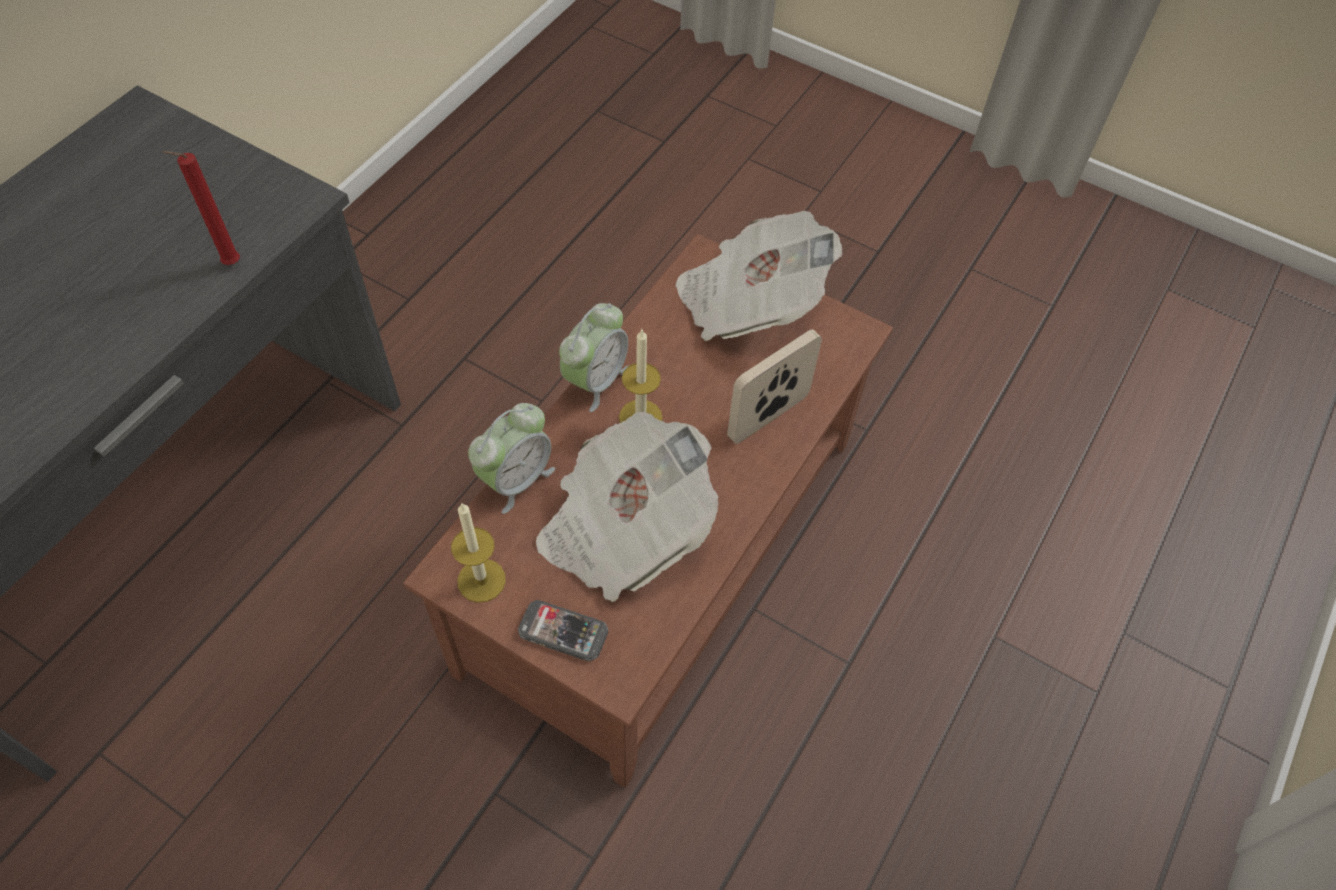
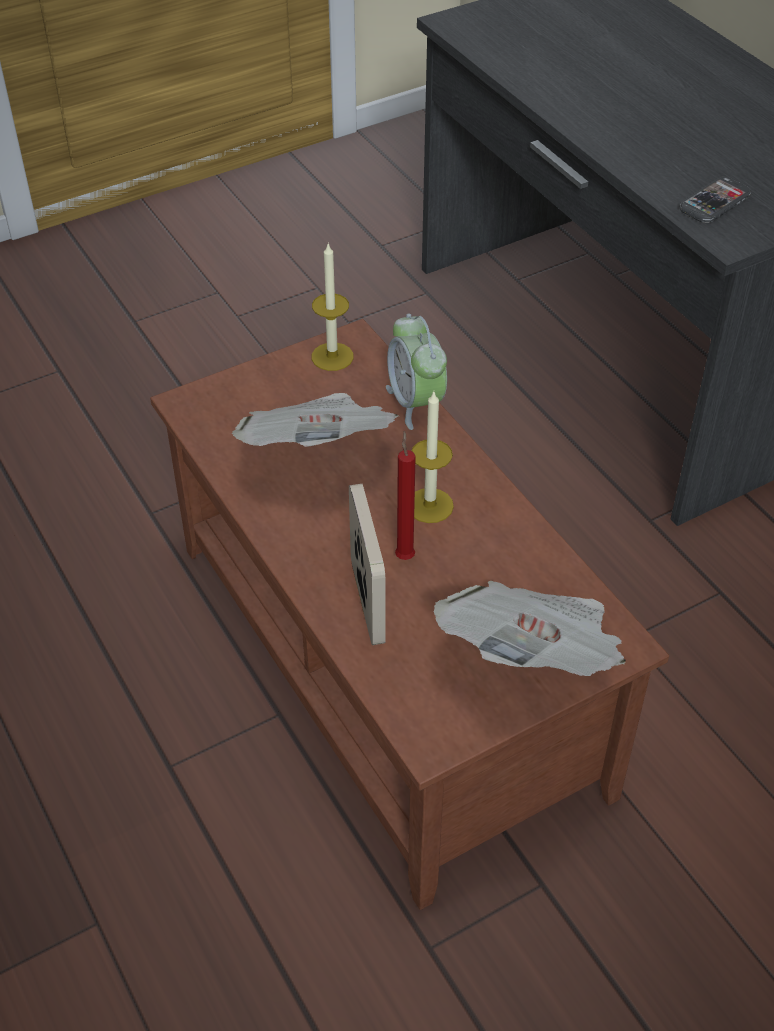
camera: 120 degrees right, 10 degrees down
(229, 264) = (663, 188): red candle -> red candle (405, 555)
(563, 631) = (252, 386): phone -> phone (714, 202)
(595, 380) = (495, 489): alarm clock -> none

